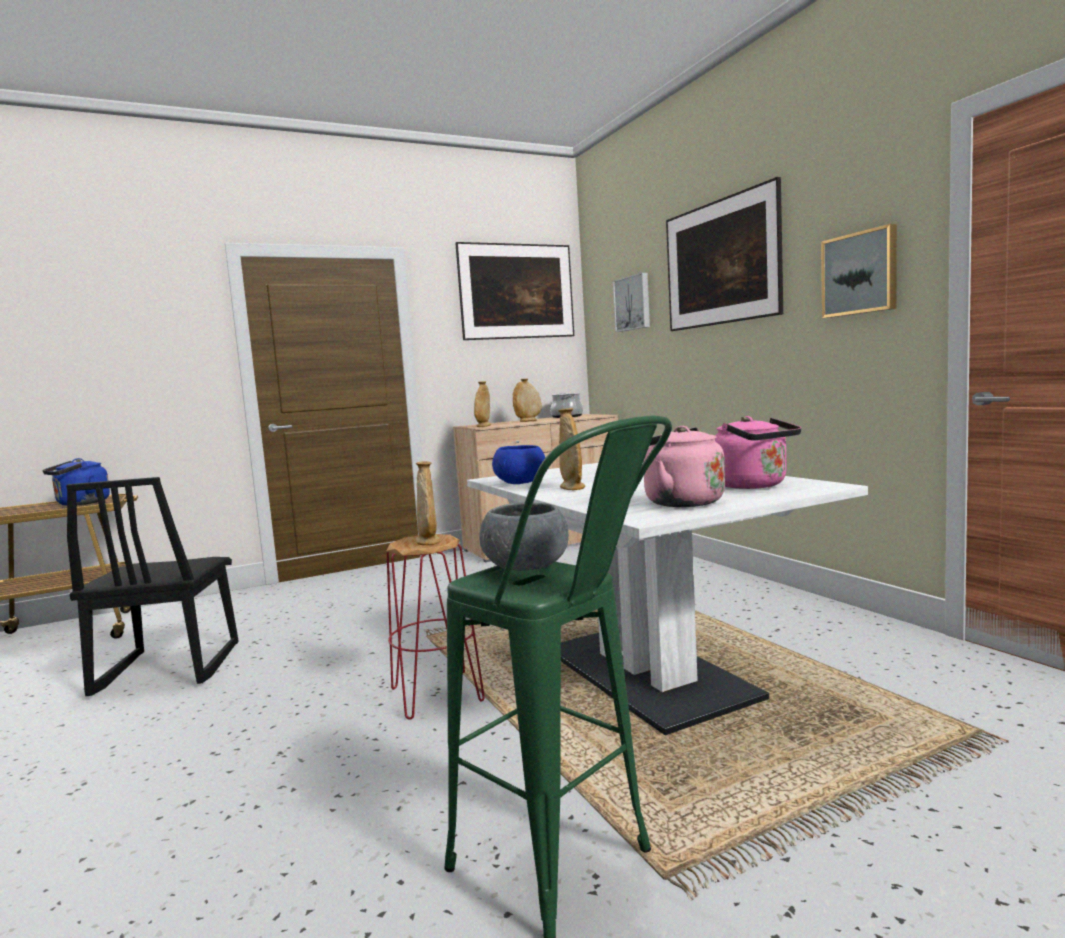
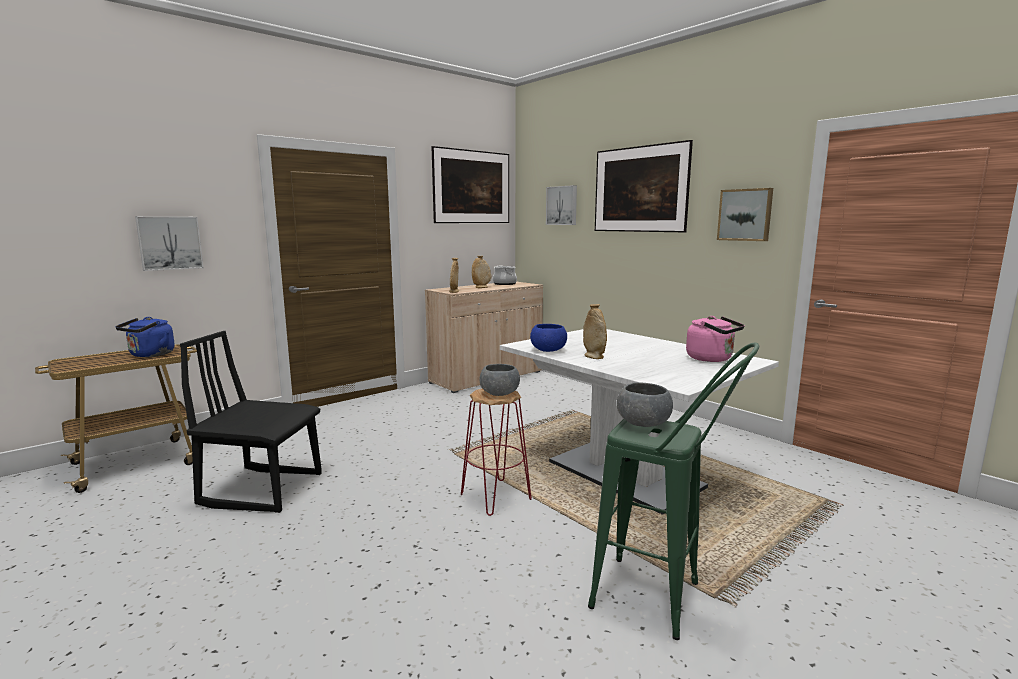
camera: 15 degrees left, 5 degrees up
(121, 375) = (170, 243): none -> picture
(167, 669) = (263, 489): black chair -> black chair turned 120 degrees clockwise
(427, 542) = (499, 394): beige vase -> grey bowl
(678, 502) = (684, 373): pink kettle -> none

